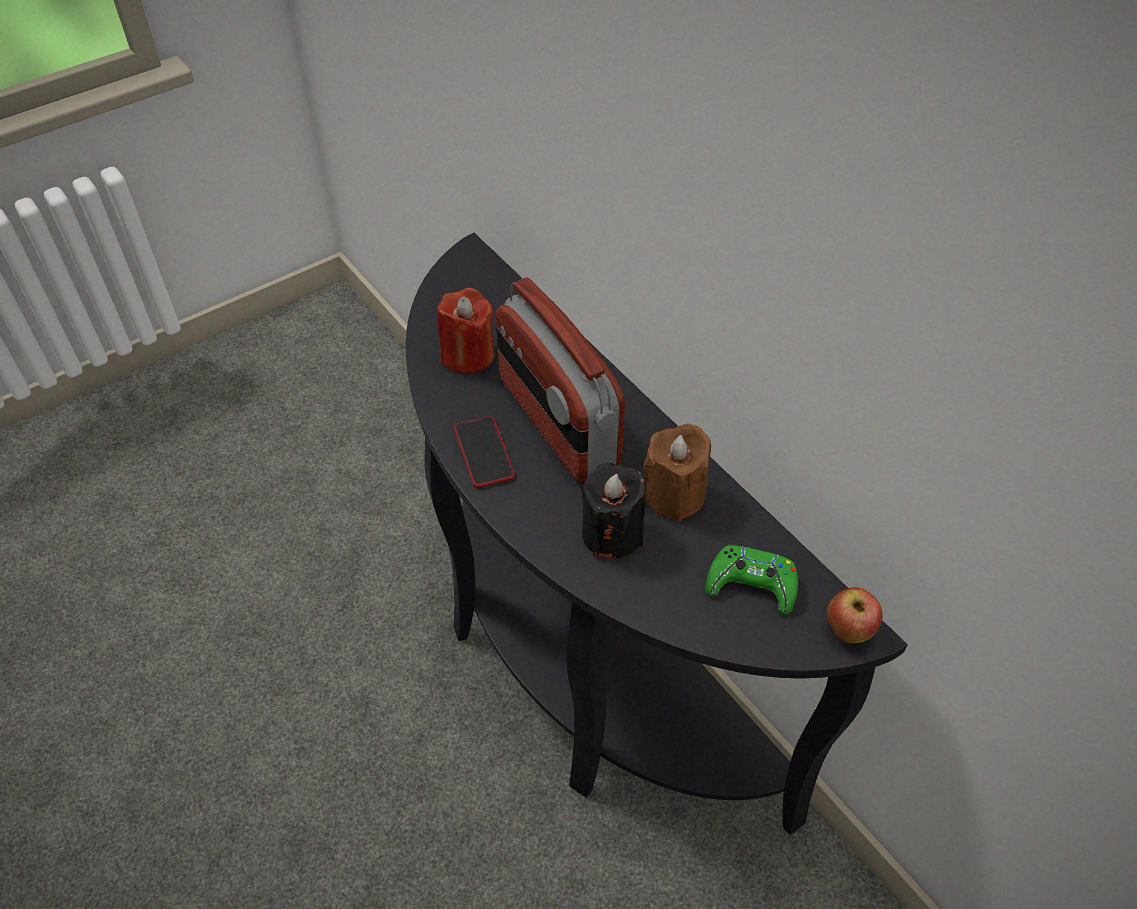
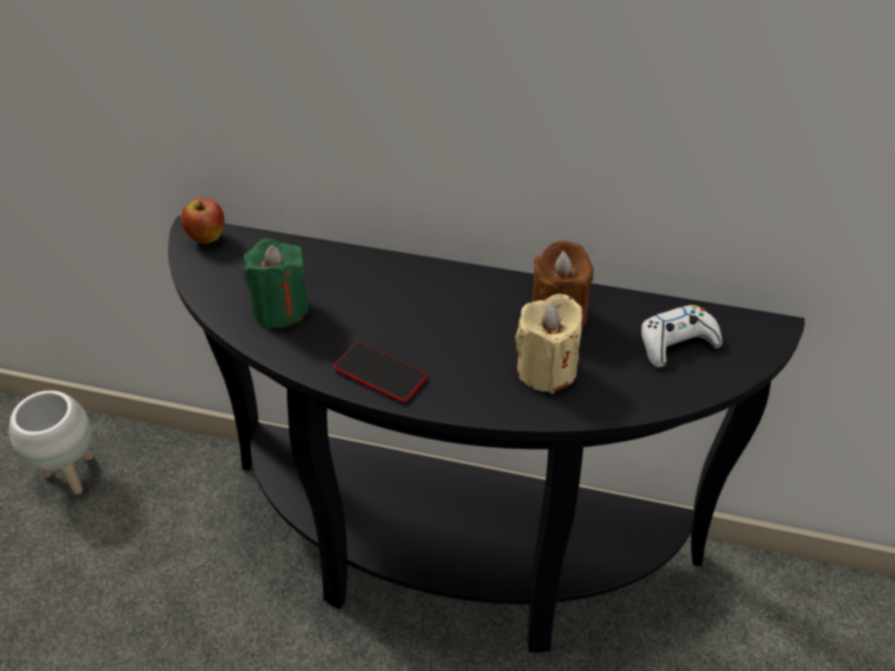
camera: 40 degrees left, 5 degrees down
(366, 406) = (71, 475): none -> white planter
(468, 355) = (281, 309): red candle -> green candle
(556, 423) = (413, 317): radio -> none
(612, 534) = (546, 370): black candle -> beige candle
(751, 585) = (676, 343): green game controller -> white game controller
(848, 631) = (765, 332): apple -> apple (207, 239)

